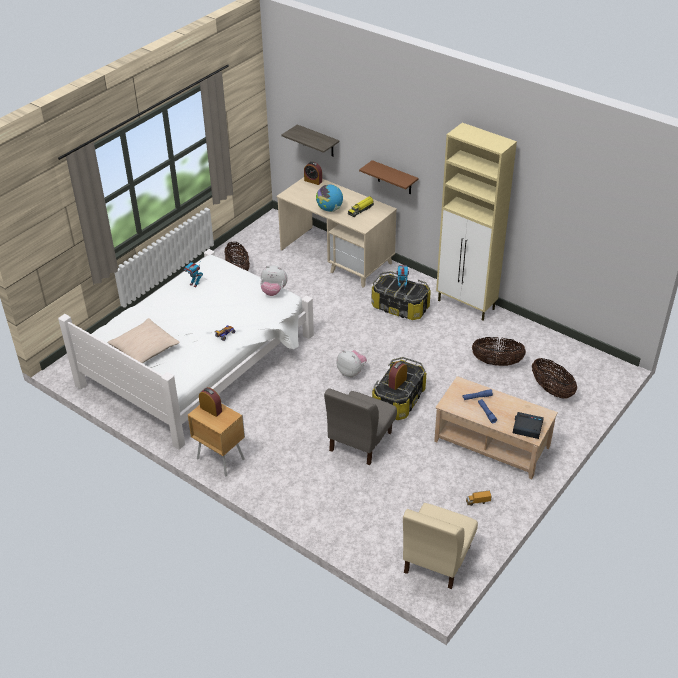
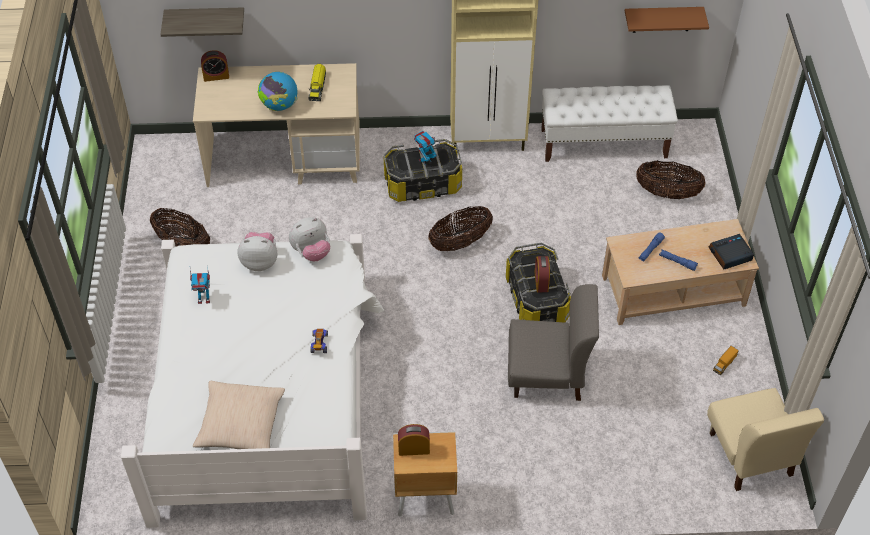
camera: 40 degrees left, 10 degrees up
(351, 372) = (453, 297): plush toy -> plush toy (260, 261)
(360, 441) = (547, 375): grey chair -> grey chair turned 75 degrees counterclockwise
(394, 178) = (345, 26): brown shelf -> brown shelf (662, 19)
(497, 362) = (586, 193): basket -> basket (460, 242)
(540, 342) = (604, 143): none -> white bench

